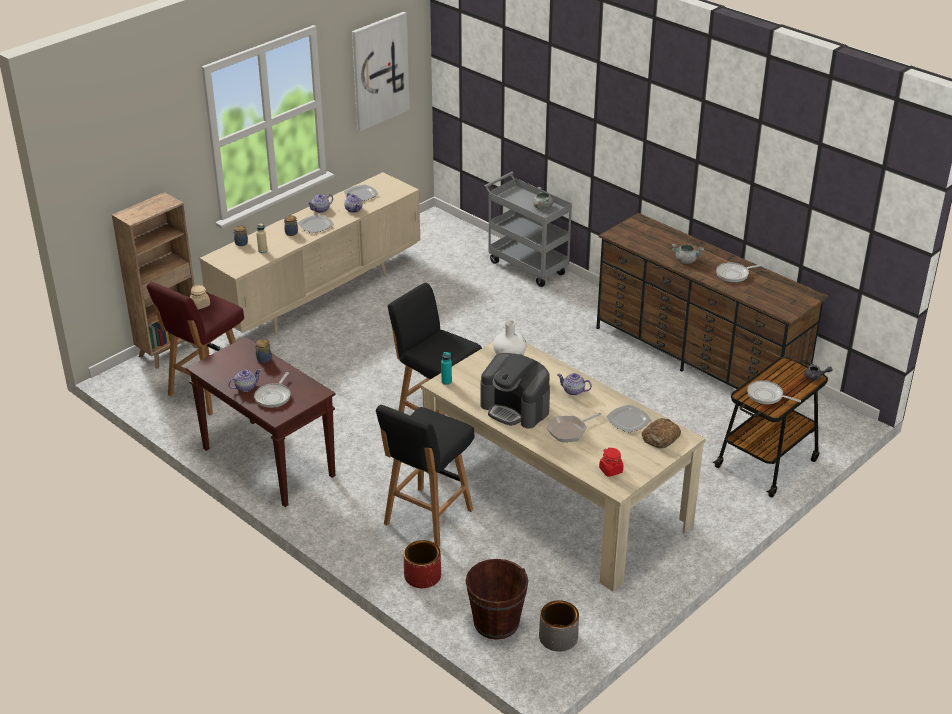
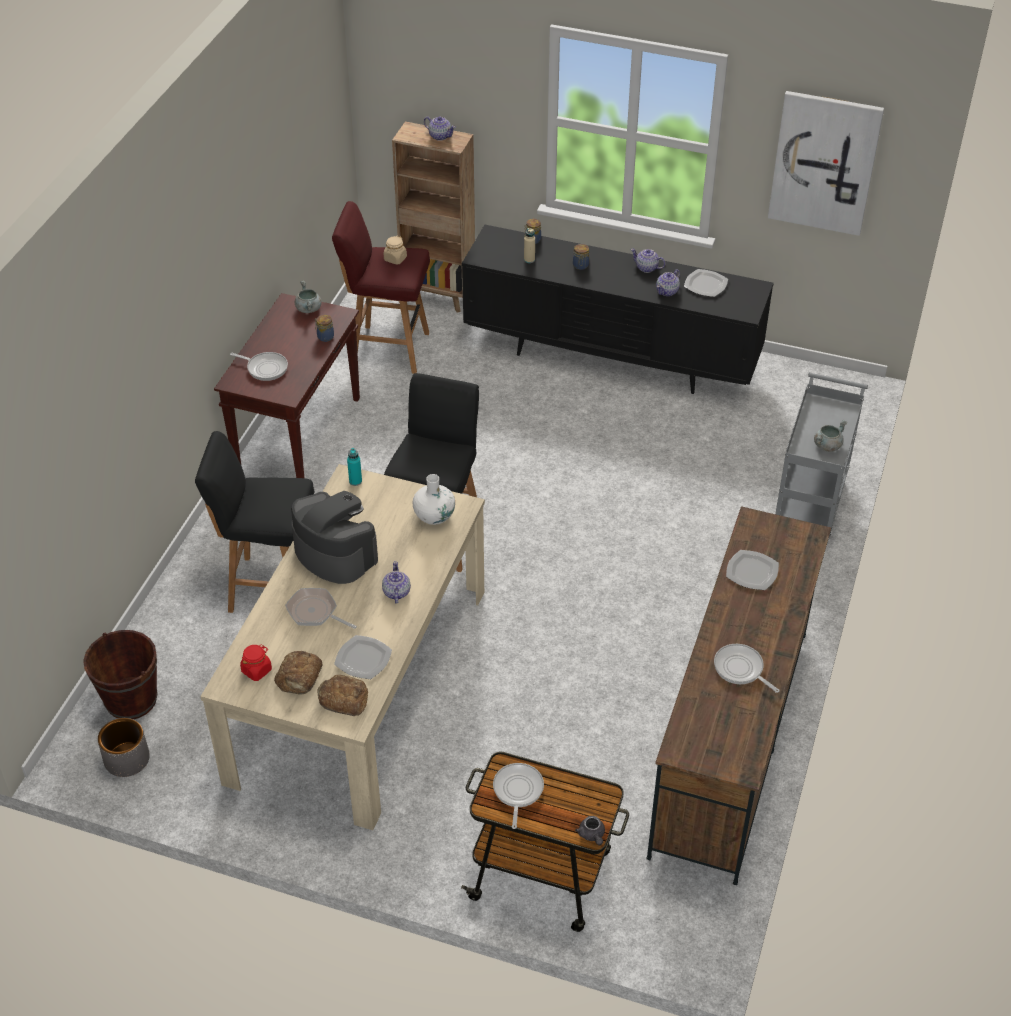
camera: 65 degrees right, 10 degrees up
(245, 387) = (270, 343): teapot -> teapot (440, 136)
(274, 396) = (265, 368): frying pan -> frying pan turned 150 degrees counterclockwise
(315, 225) = (610, 276): plate -> plate (751, 572)
(319, 296) = (612, 358): beige cabinet -> black cabinet
(422, 576) = (177, 616): red planter -> none
(515, 408) = (335, 553): coffee machine -> coffee machine turned 120 degrees clockwise
(628, 452) = (299, 676): none -> bread
(686, 261) = (739, 609): grey cooking pot -> grey cooking pot (309, 309)

